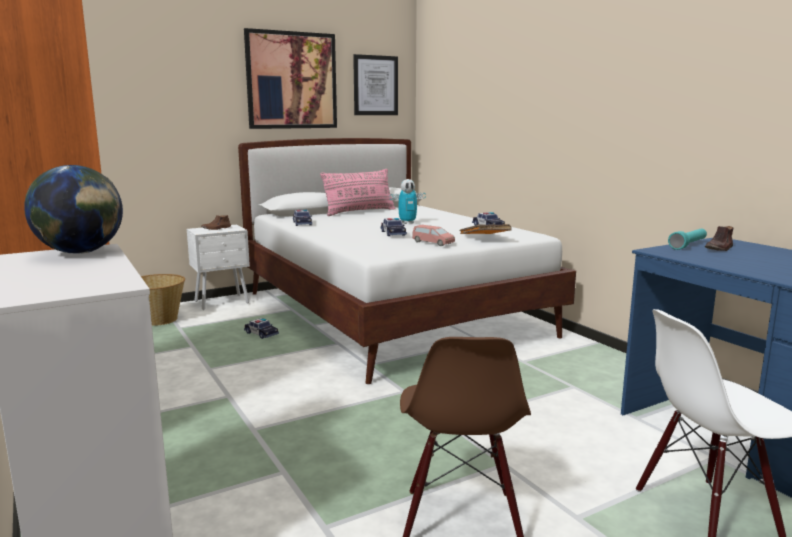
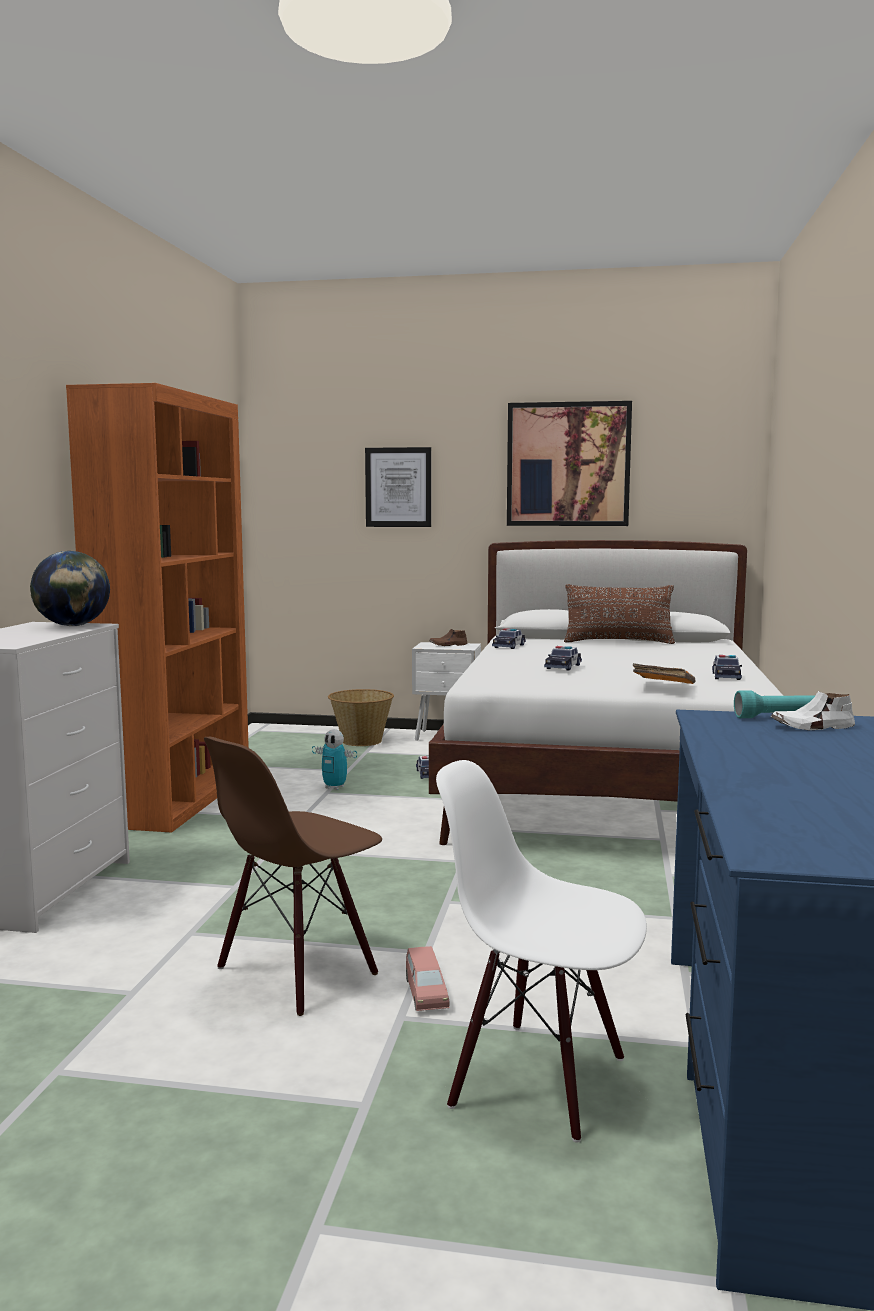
camera: 40 degrees right, 5 degrees down
(359, 212) = (618, 642): pink pillow -> brown pillow
(375, 85) = (696, 467): picture -> picture (398, 487)
(407, 223) = (630, 659): toy robot -> toy robot (334, 787)
(433, 243) = (579, 682): pink toy car -> pink toy car (426, 993)
(719, 248) = (813, 727): brown shoe -> white shoe

